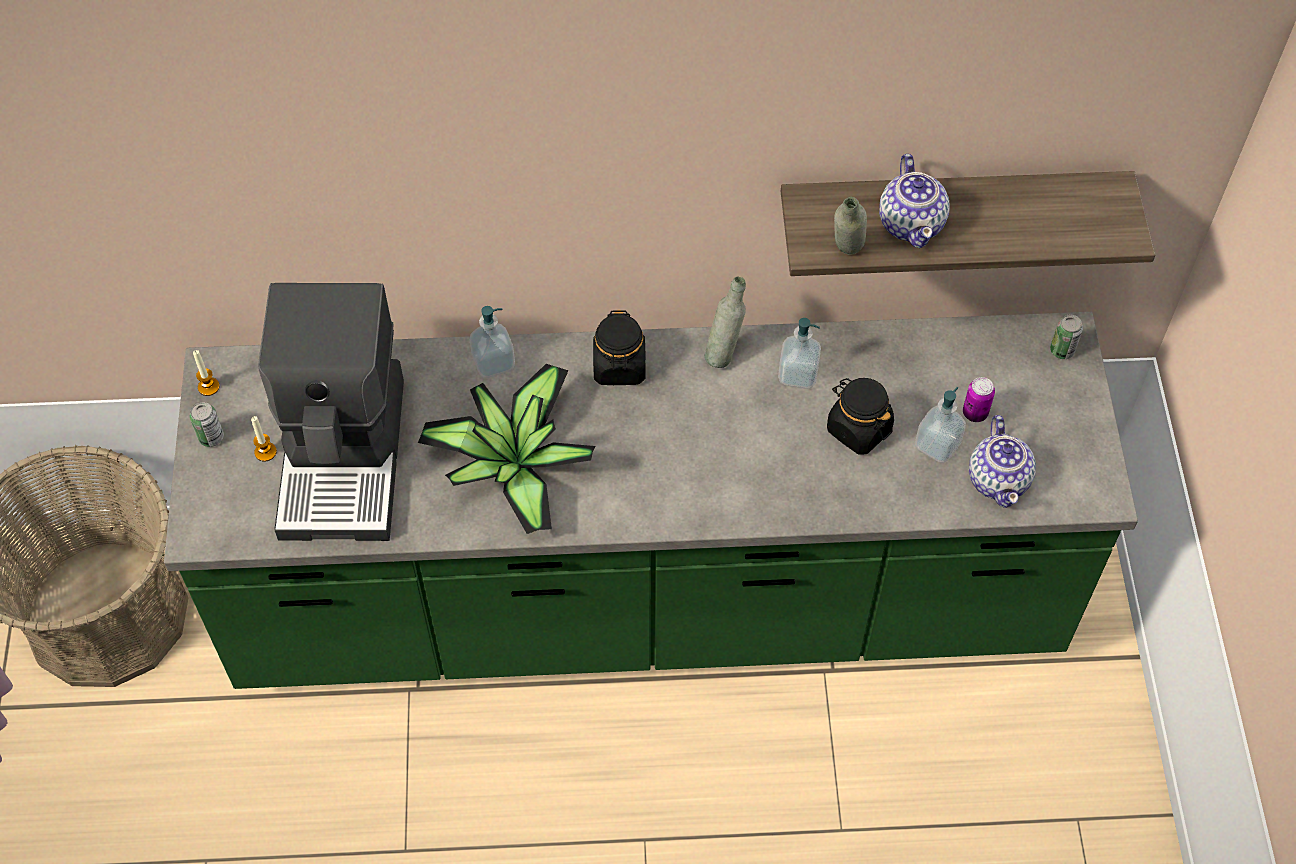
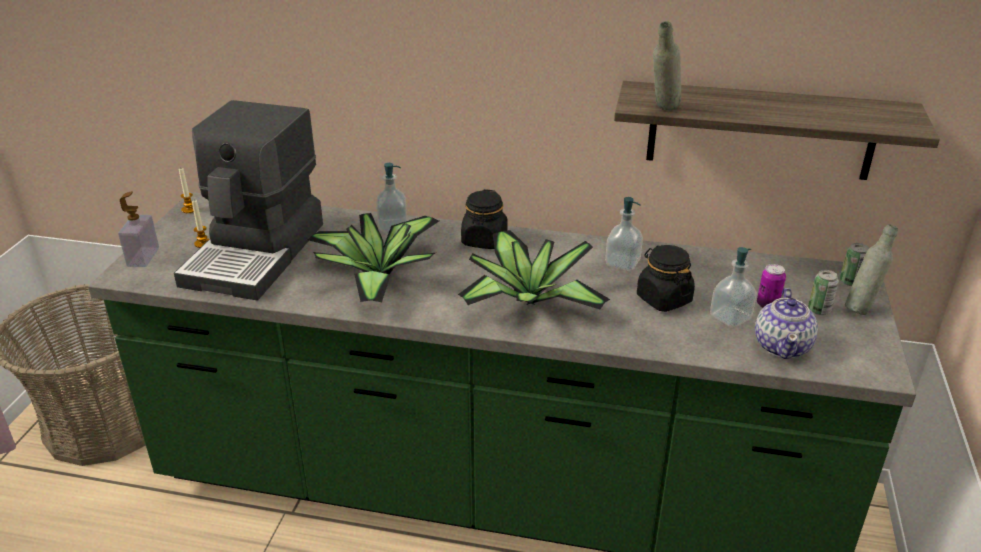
camera: 15 degrees right, 25 degrees down
(203, 496) = (143, 257): none -> soap dispenser
(211, 437) = (172, 231): can -> can (819, 310)
(705, 469) = (527, 301): none -> potted plant
(724, 353) = (567, 245): grey bottle -> grey bottle (861, 308)
(911, 223) = (723, 104): teapot -> none

